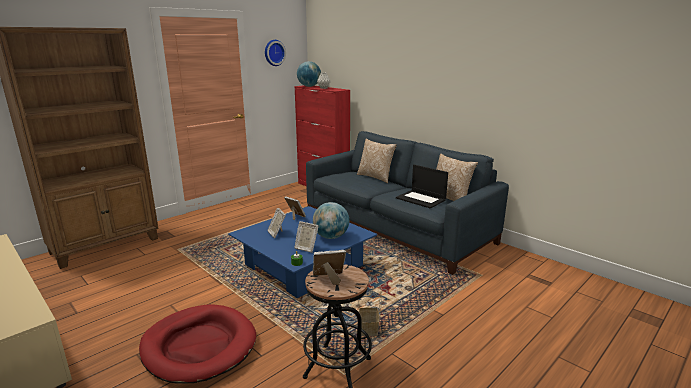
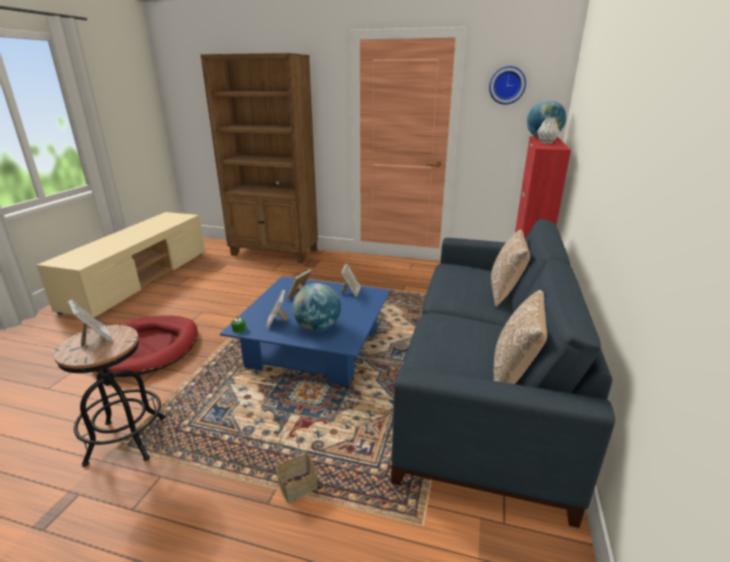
camera: 60 degrees right, 5 degrees up
(369, 330) = (204, 440): basket -> basket (297, 488)
(421, 199) = (458, 348): laptop -> none

